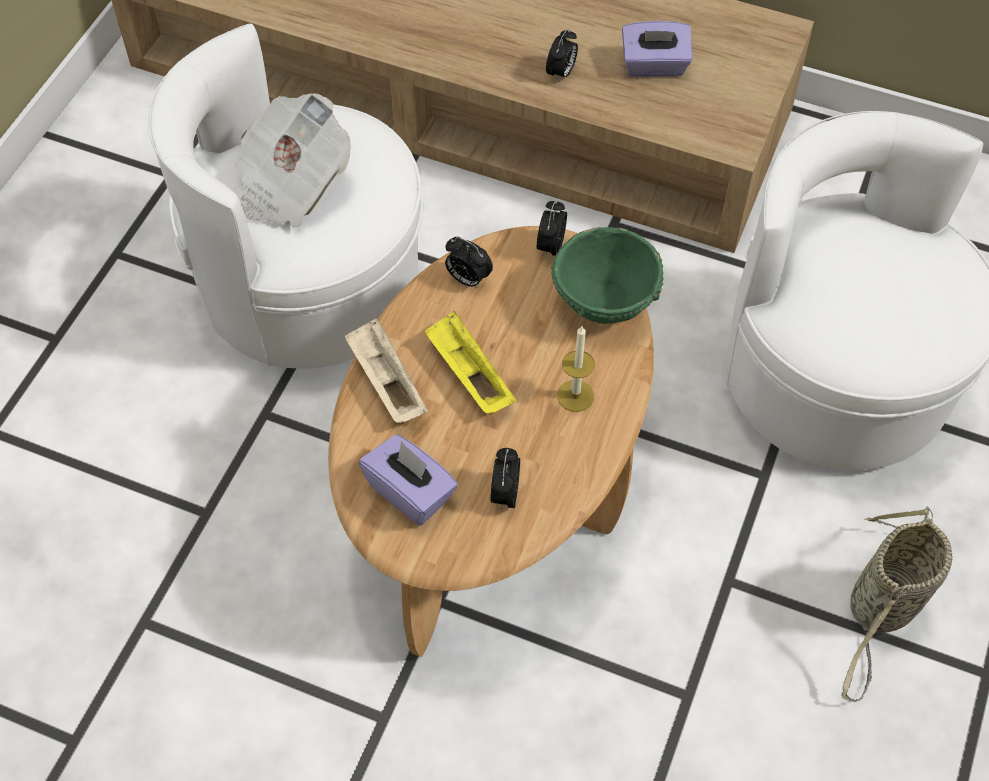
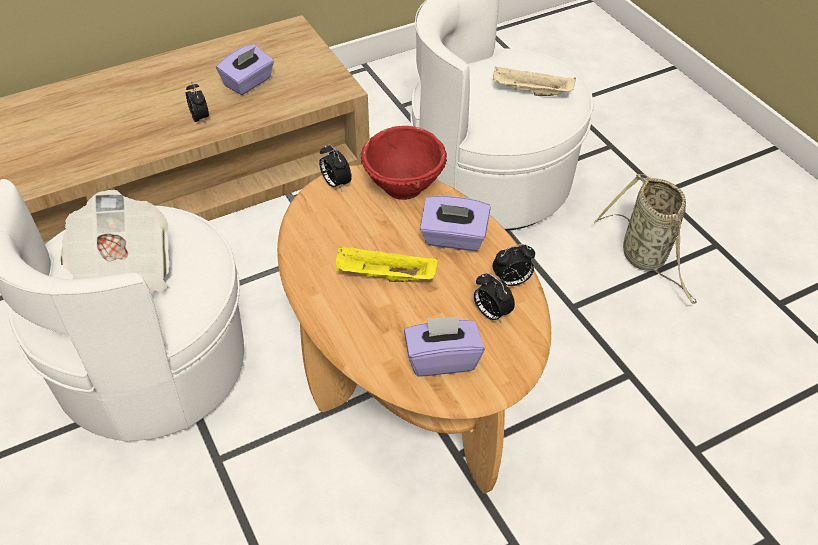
camera: 50 degrees left, 10 degrees down
(386, 382) = (344, 320): beige tray -> beige tray (530, 92)
(467, 279) = (313, 233): alarm clock -> alarm clock (512, 282)
(575, 395) = (454, 238): candle -> purple tissue box
(604, 305) = (404, 188): green bowl -> red bowl

